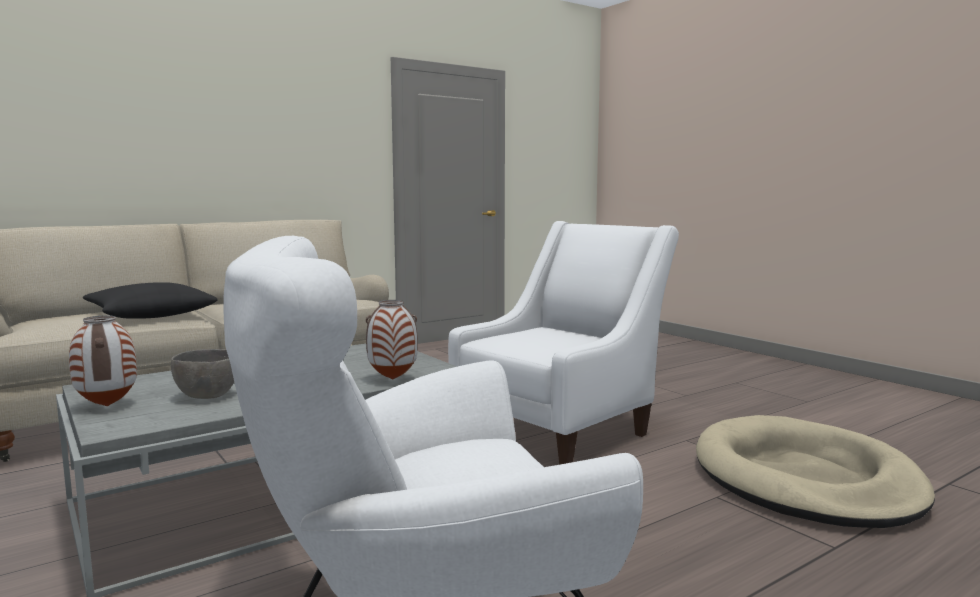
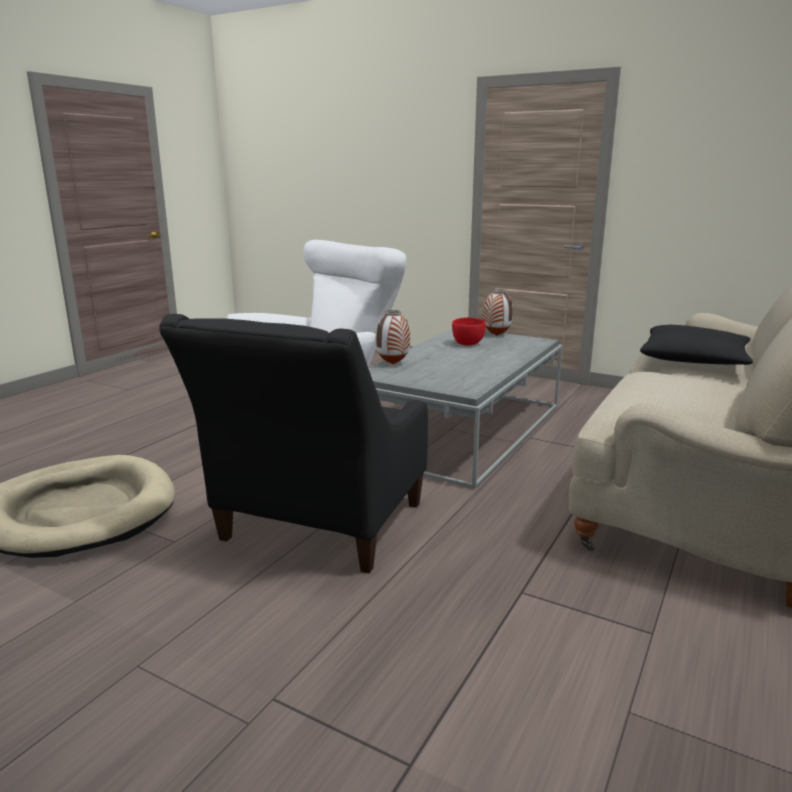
camera: 155 degrees right, 10 degrees up
(206, 396) = (468, 344): grey bowl -> red bowl
(561, 428) = (316, 529): white armchair -> black armchair

